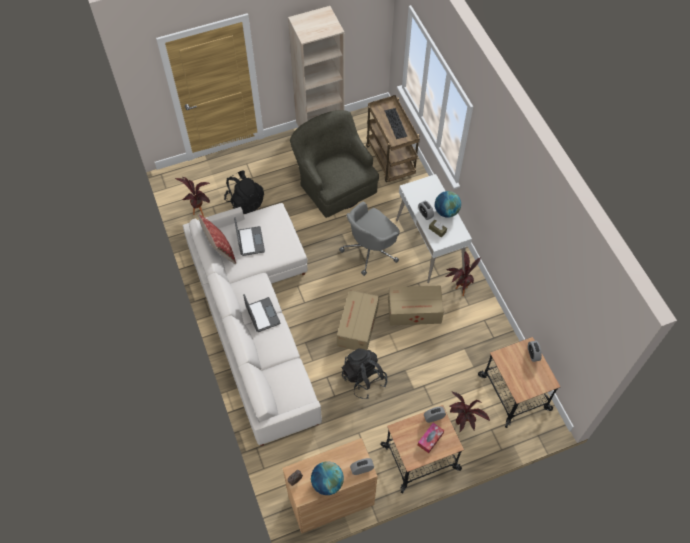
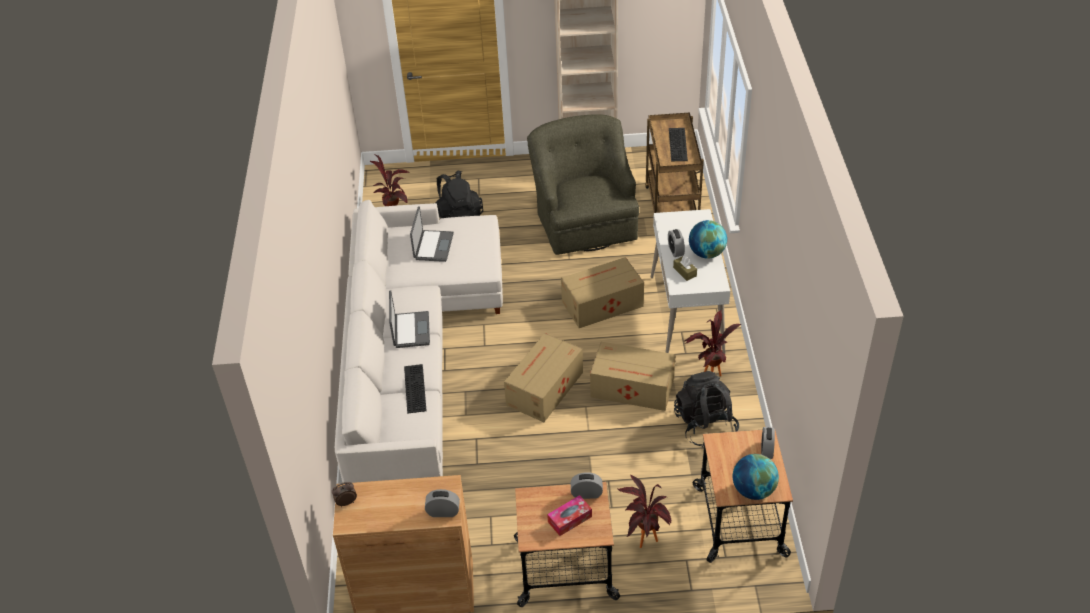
camera: 20 degrees right, 15 degrees down
(220, 250) = (390, 249): pillow -> none
(283, 361) = (413, 388): none -> keyboard
(327, 482) = (388, 516): globe -> globe (753, 490)
(363, 378) = (526, 452): black backpack -> black backpack (705, 425)
(370, 250) = (601, 304): grey office chair -> cardboard box

